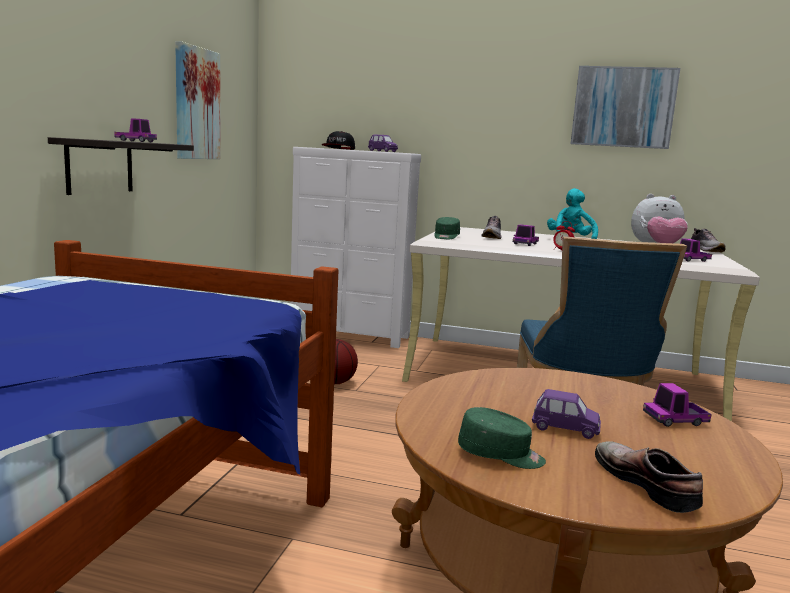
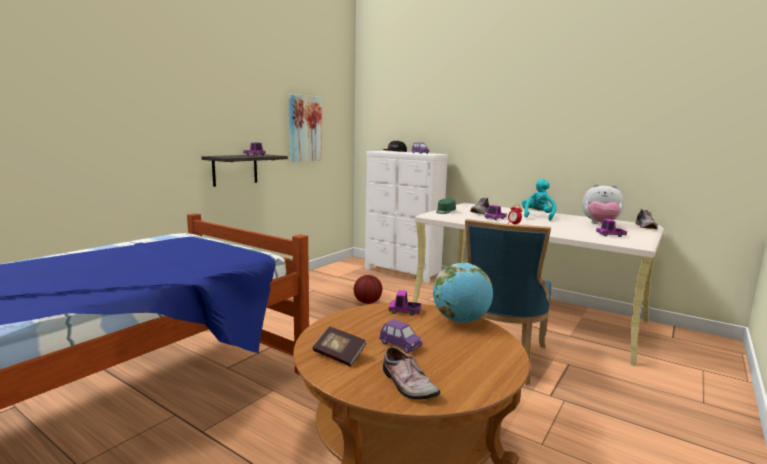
camera: 20 degrees right, 0 degrees up
(500, 455) = (339, 355): green cap -> book
(596, 385) = (461, 321): none -> globe
(623, 107) = (587, 118): picture -> none
(647, 484) = (406, 384): shoe -> shoe turned 150 degrees clockwise
(675, 420) = (484, 349): toy truck -> toy truck (405, 311)

